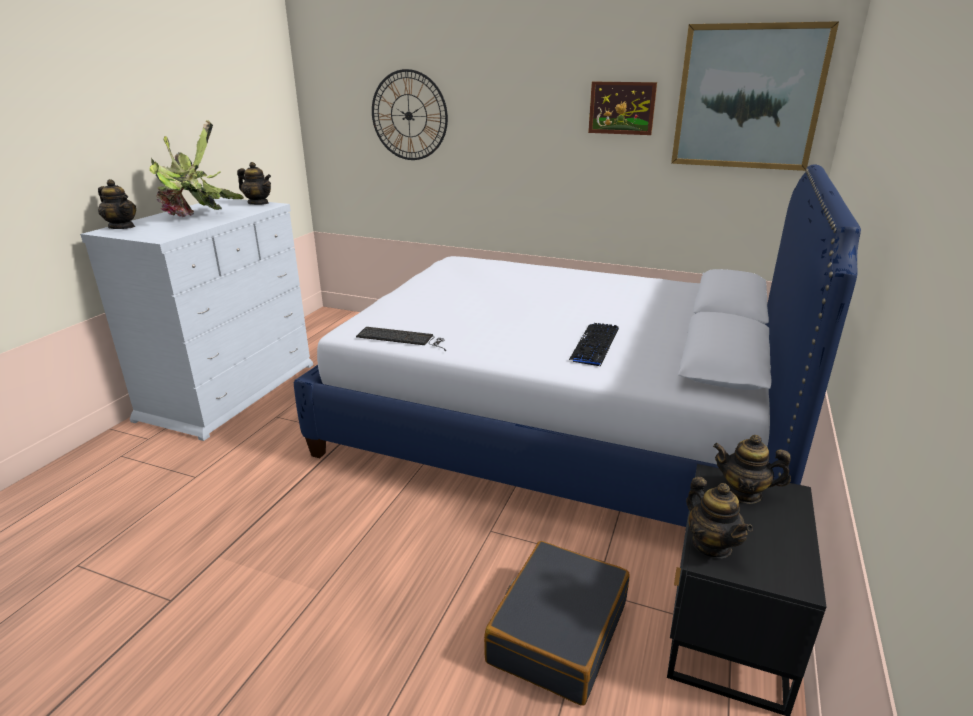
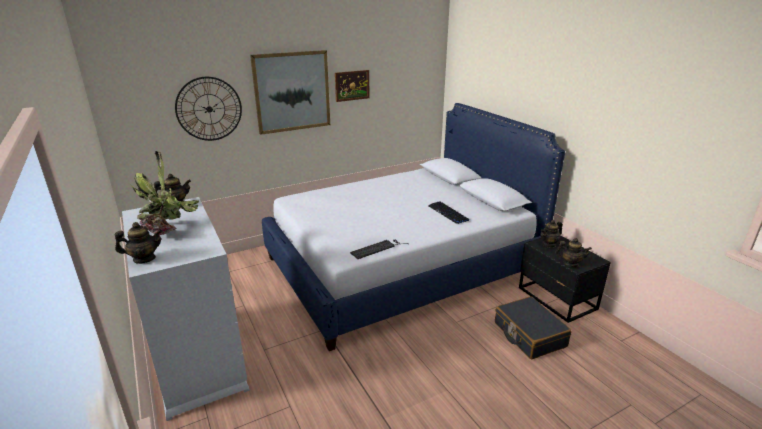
camera: 50 degrees left, 0 degrees up
(748, 97) = (409, 73): picture -> picture (292, 91)

